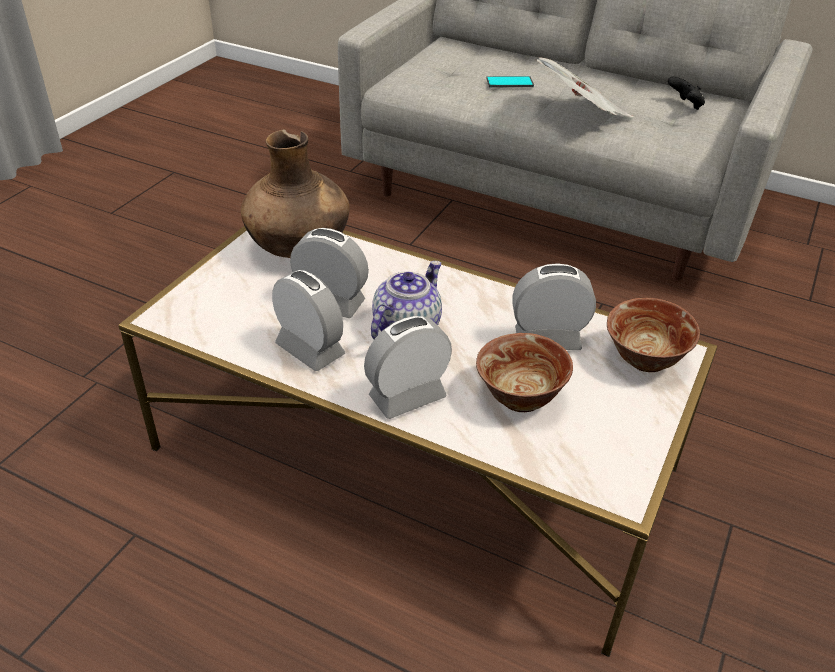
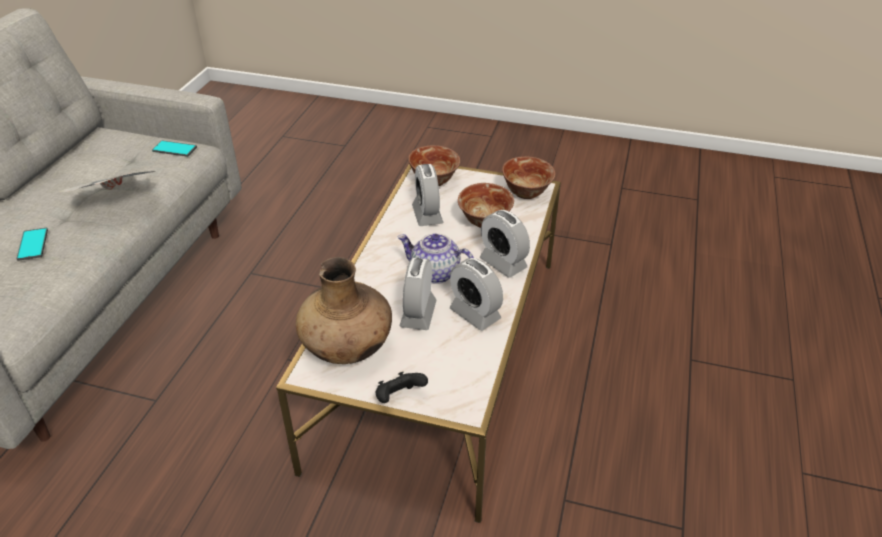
camera: 100 degrees left, 0 degrees up
(310, 349) = (475, 314): alarm clock -> alarm clock turned 75 degrees counterclockwise
(604, 469) = (526, 193): none -> bowl
(685, 105) = (106, 151): black game controller -> black game controller (399, 397)
(694, 142) = (174, 149): none -> phone

